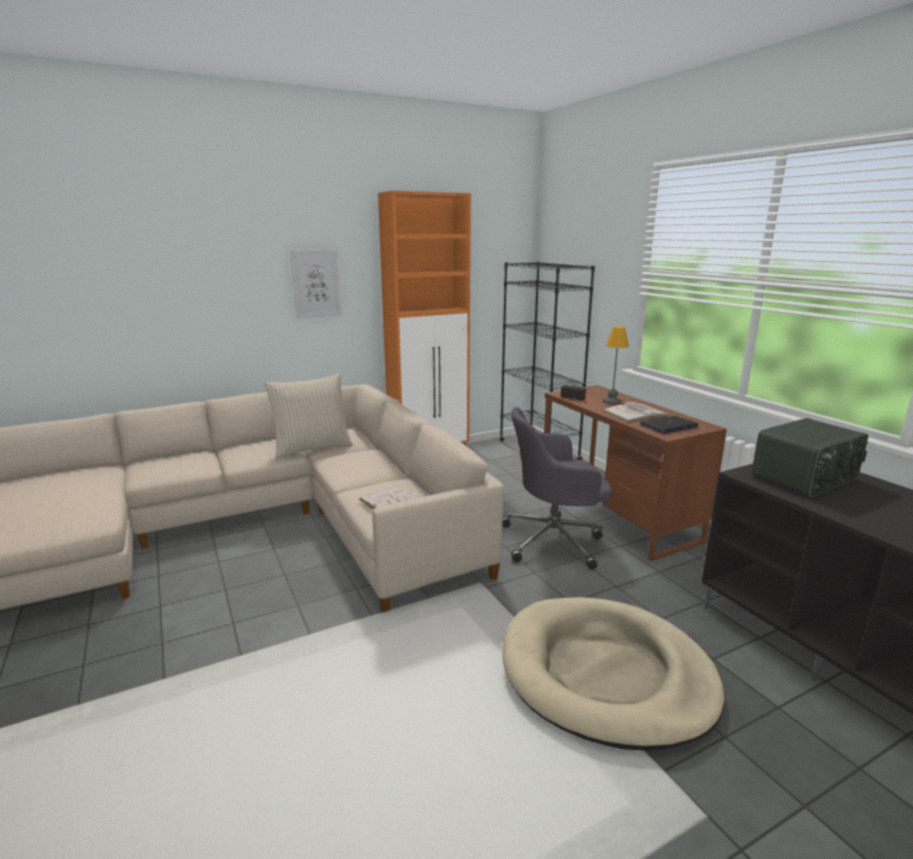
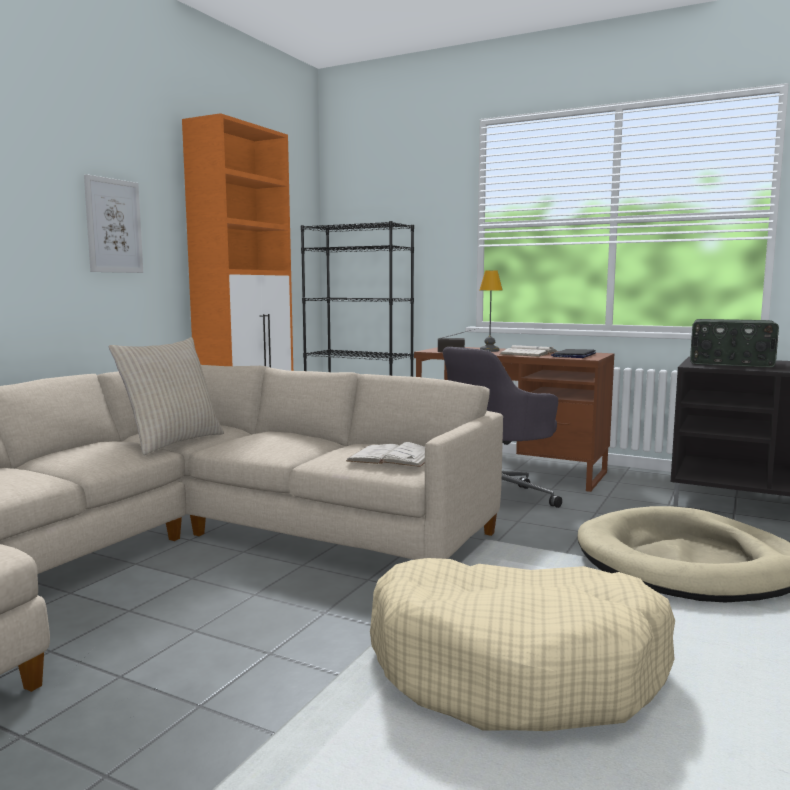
camera: 35 degrees left, 10 degrees down
(328, 705) = (517, 669): none -> beige dog bed
(805, 478) = (731, 363): radio -> radio turned 90 degrees clockwise

